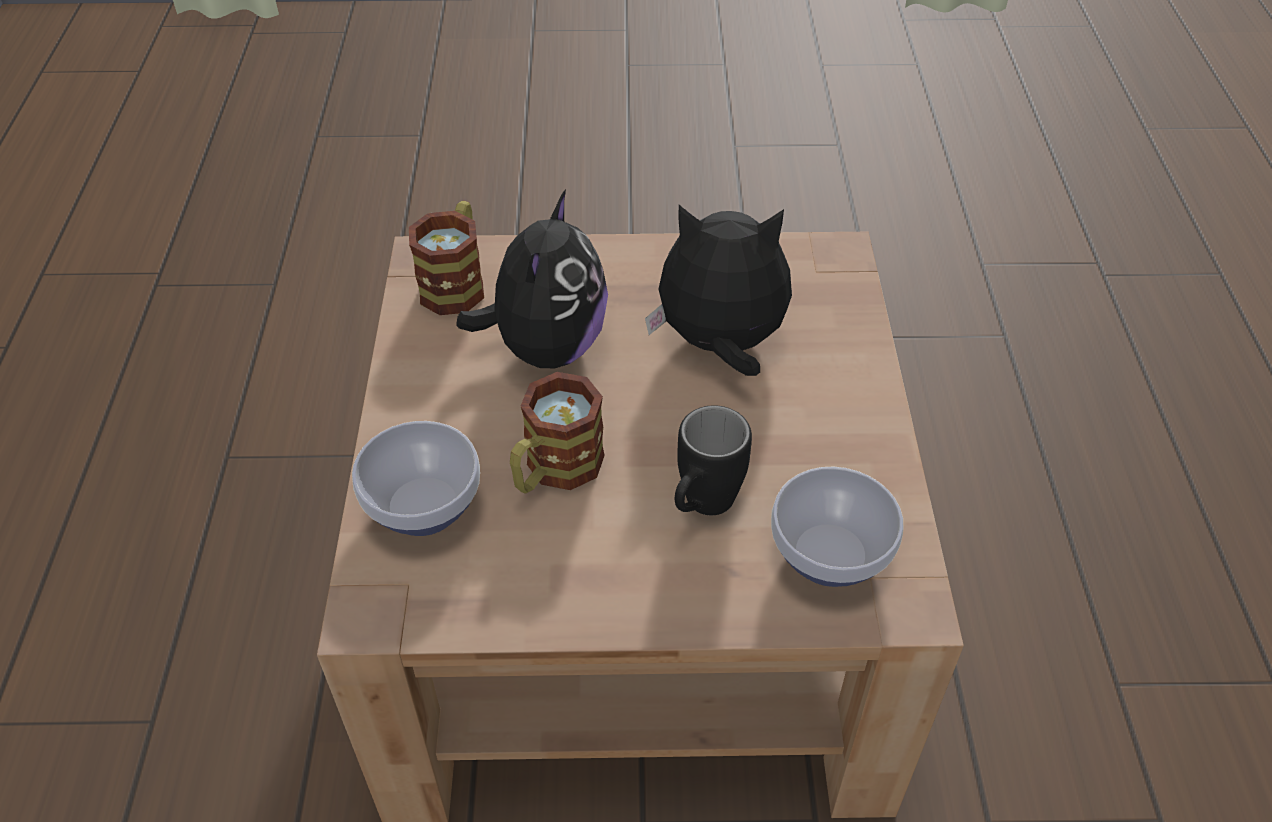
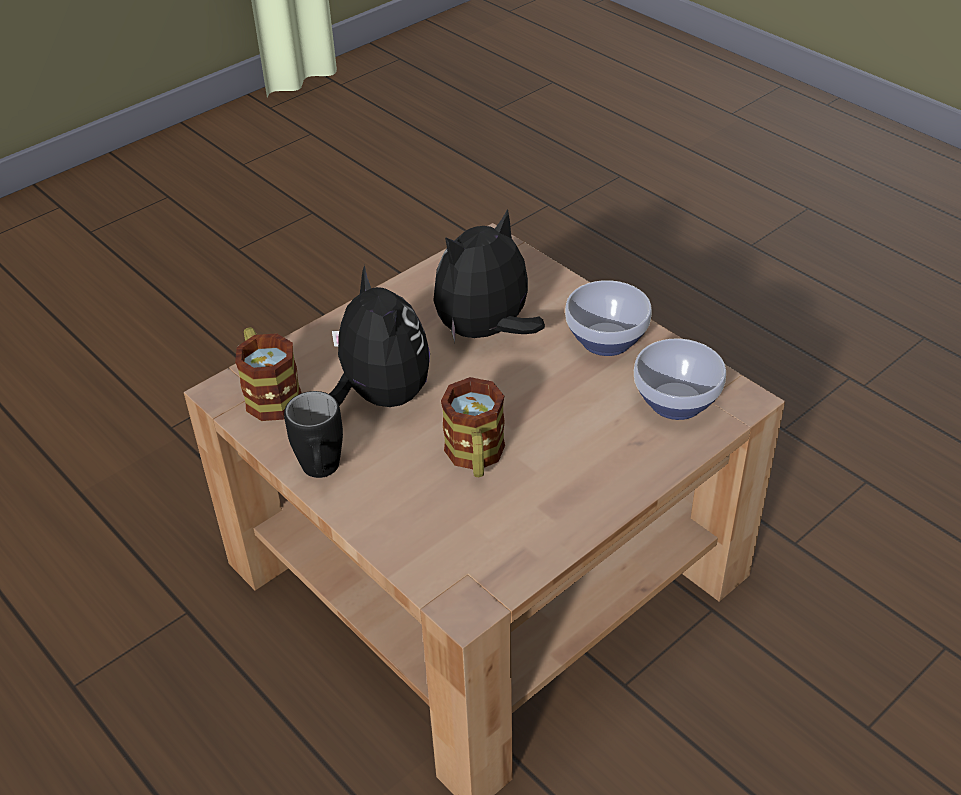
camera: 40 degrees left, 5 degrees down
(427, 508) = (425, 527): bowl -> bowl (608, 339)
(701, 508) = (583, 422): black mug -> black mug (321, 474)

